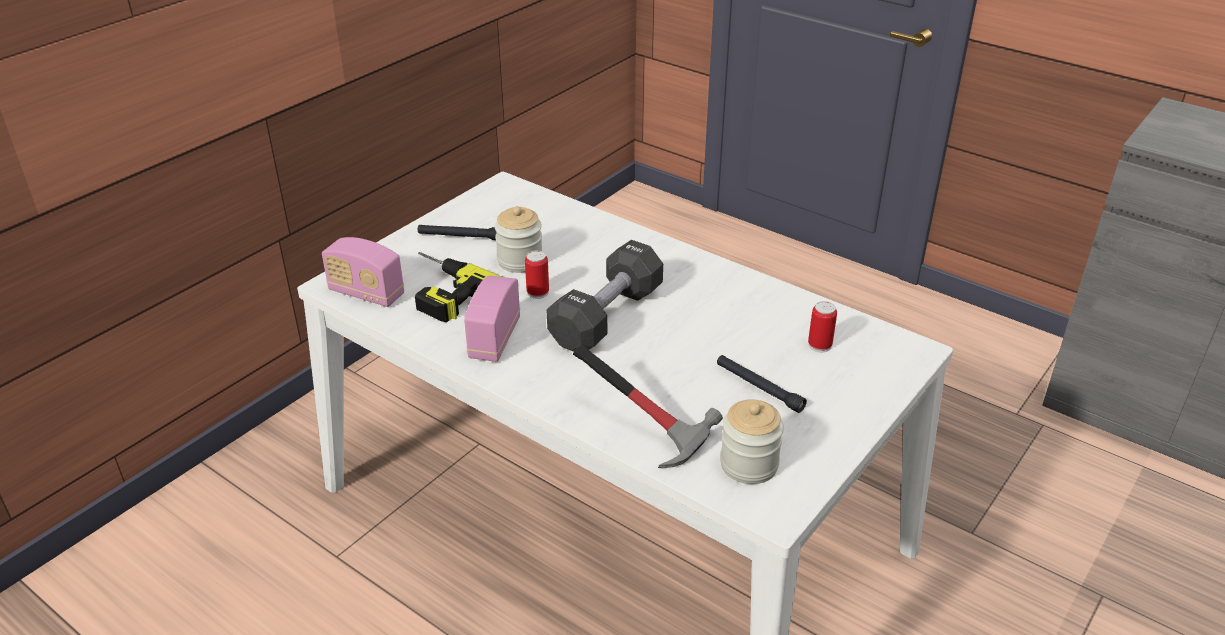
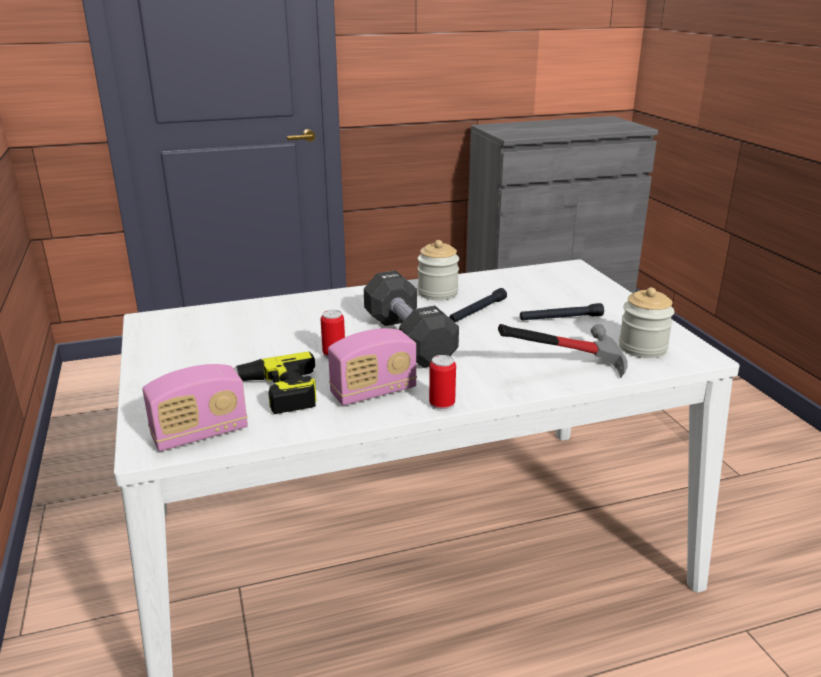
camera: 55 degrees left, 10 degrees down
(460, 237) = (191, 361): black flashlight -> black flashlight (477, 311)
(494, 339) = (373, 392): radio -> radio turned 75 degrees counterclockwise
(520, 261) = (276, 347): jar -> jar (437, 293)
(819, 345) = (535, 287): can -> can (442, 404)

